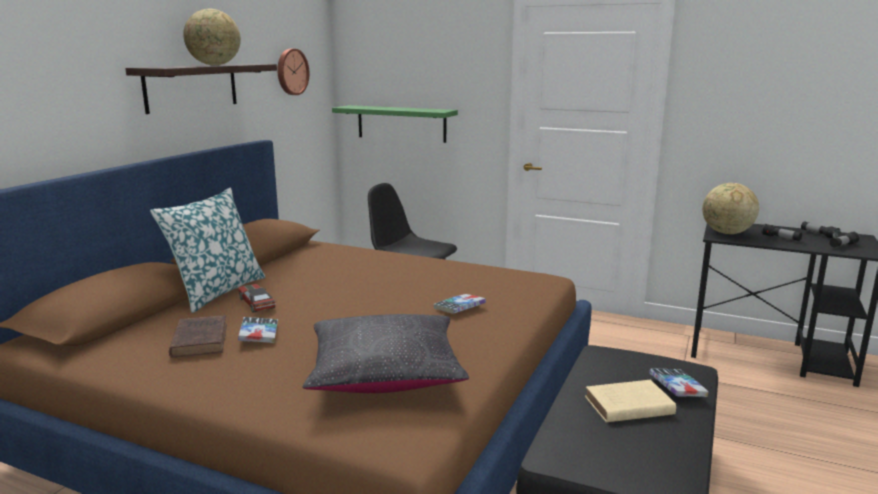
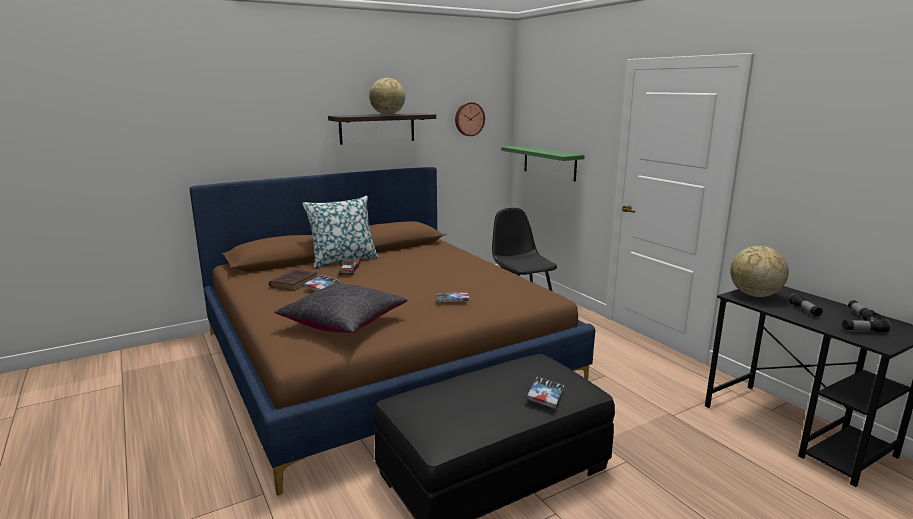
camera: 35 degrees right, 0 degrees up
(626, 406) = (487, 393): beige book -> none

